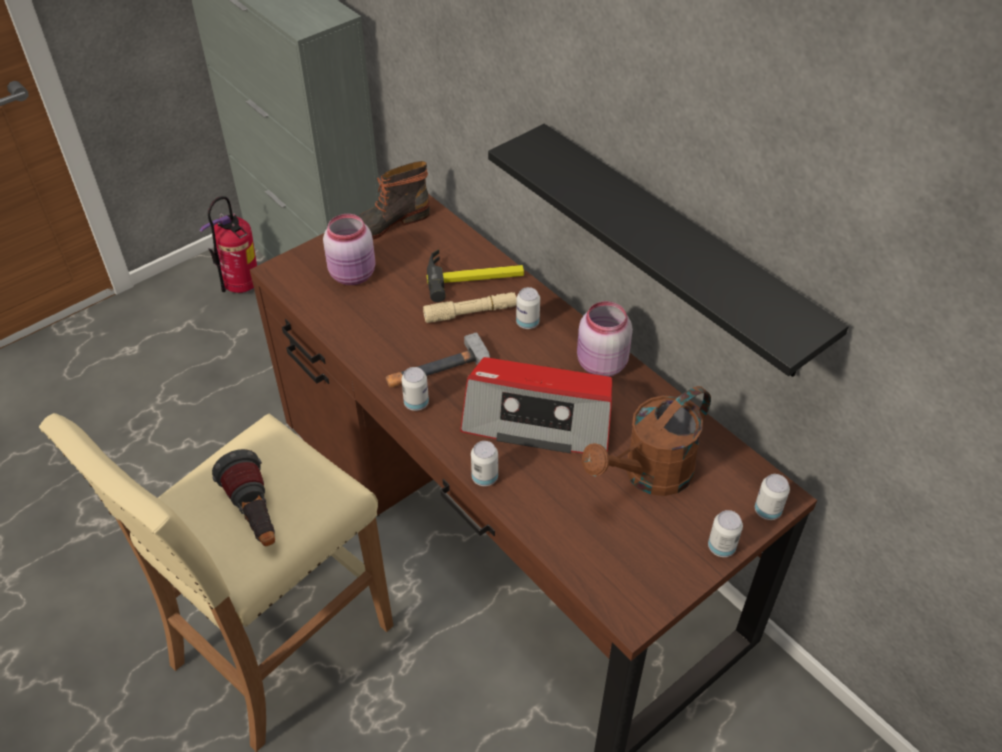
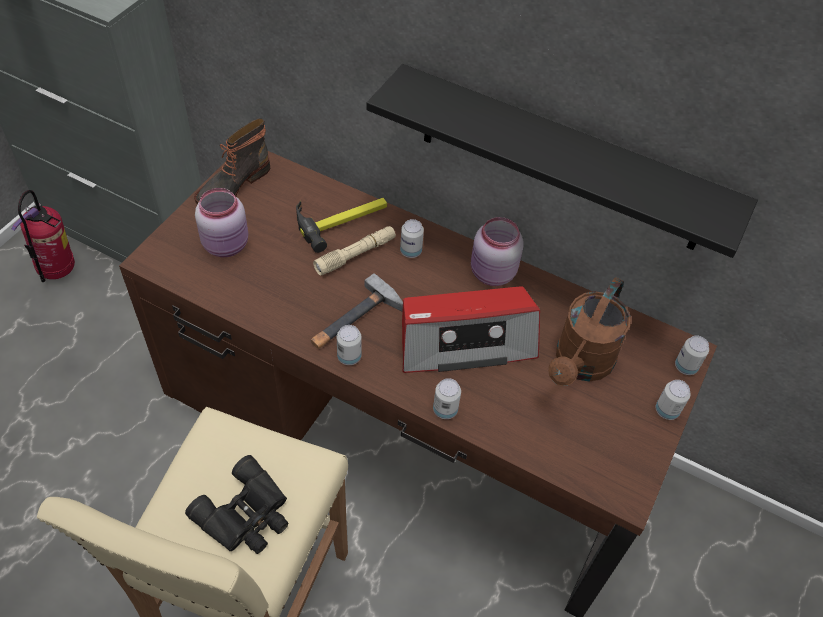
camera: 25 degrees left, 5 degrees up
(255, 515) = (247, 515): flashlight -> black binoculars

